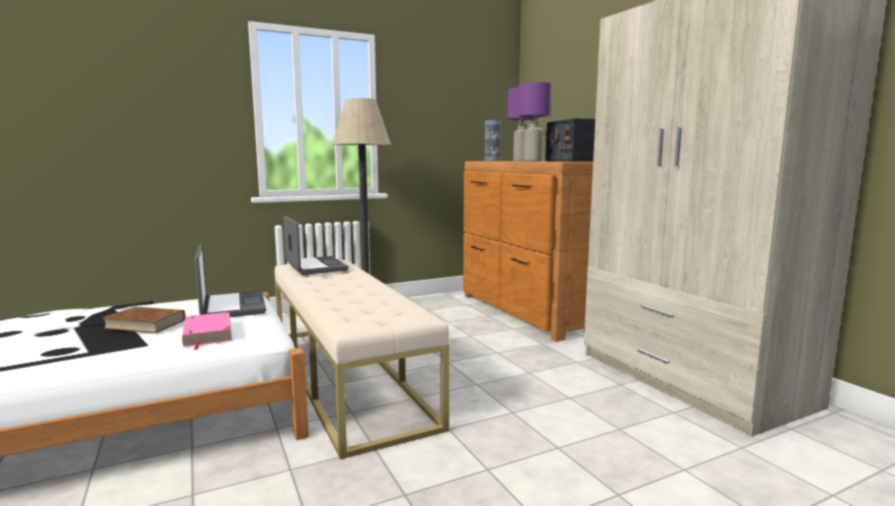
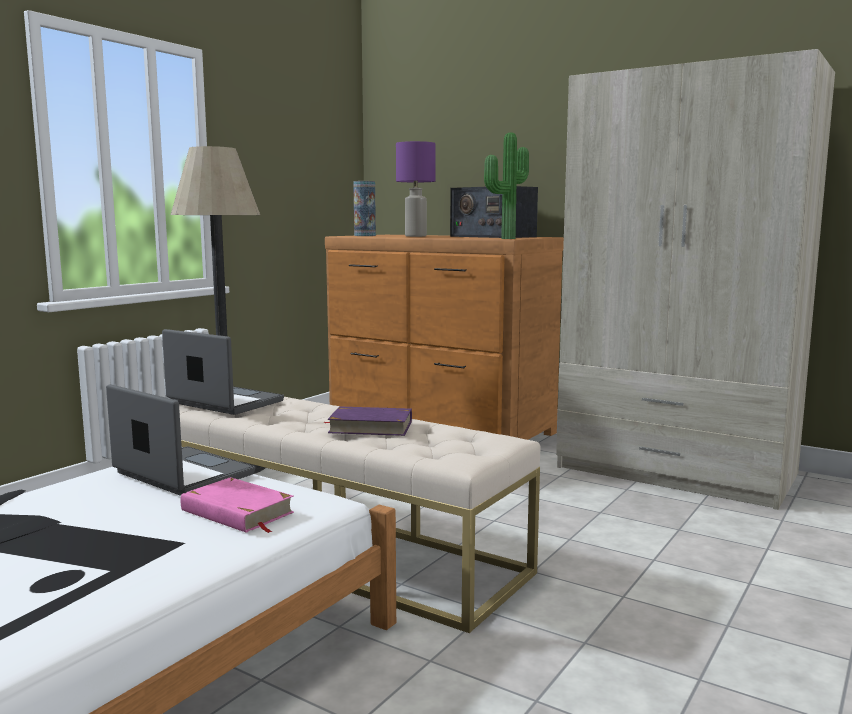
camera: 30 degrees left, 0 degrees up
(145, 324) = (107, 519): brown book -> none
(355, 294) = (370, 427): none -> purple book
(533, 161) = (446, 237): purple table lamp -> none
(562, 161) = (505, 238): none -> potted plant

